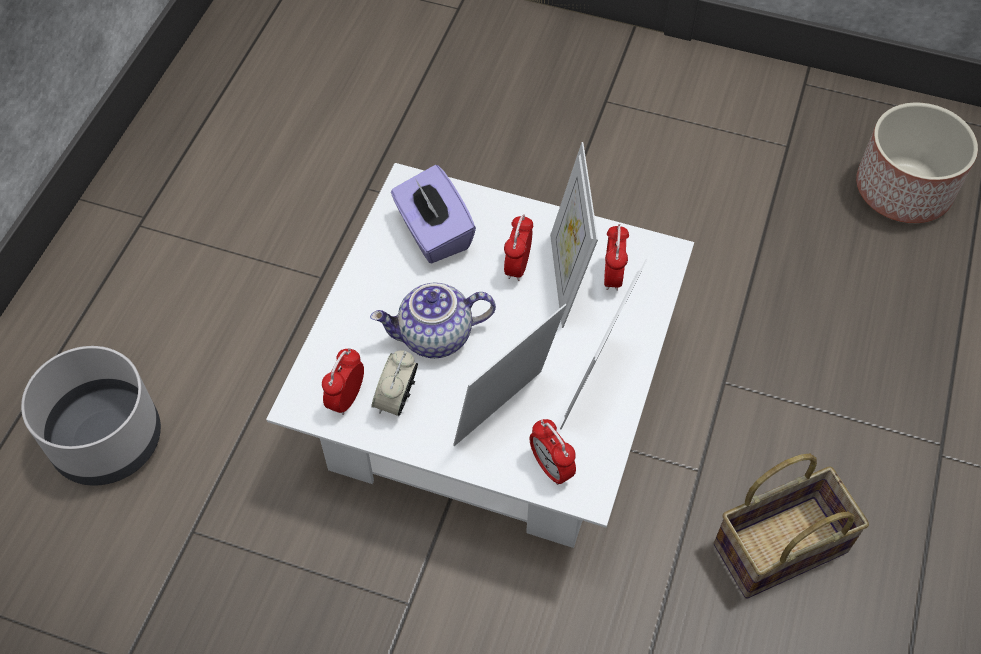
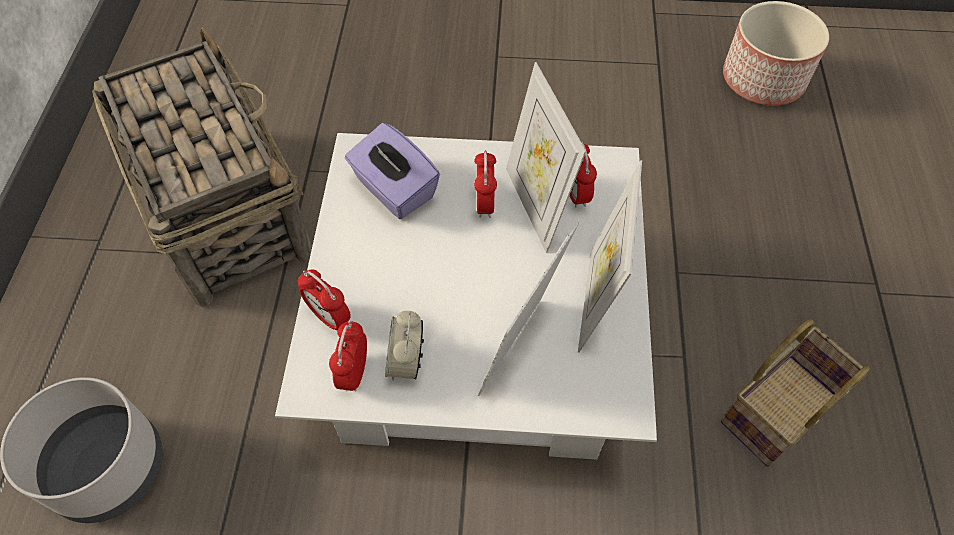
camera: 15 degrees left, 0 degrees up
(272, 212) = (224, 210): none -> basket
(435, 337) = (426, 290): teapot -> none
(551, 467) = (582, 394): alarm clock -> alarm clock (330, 317)

